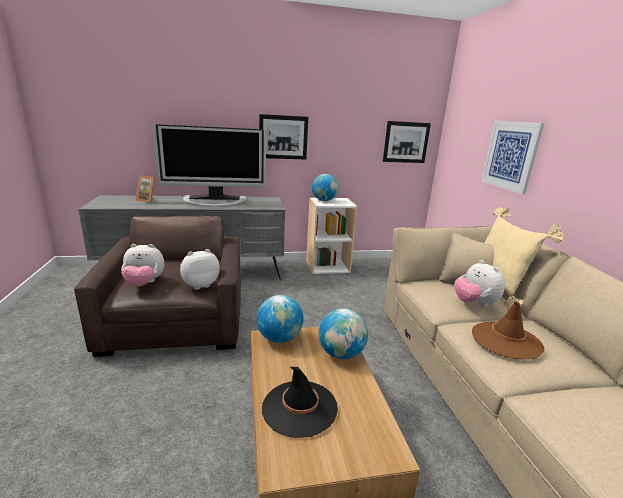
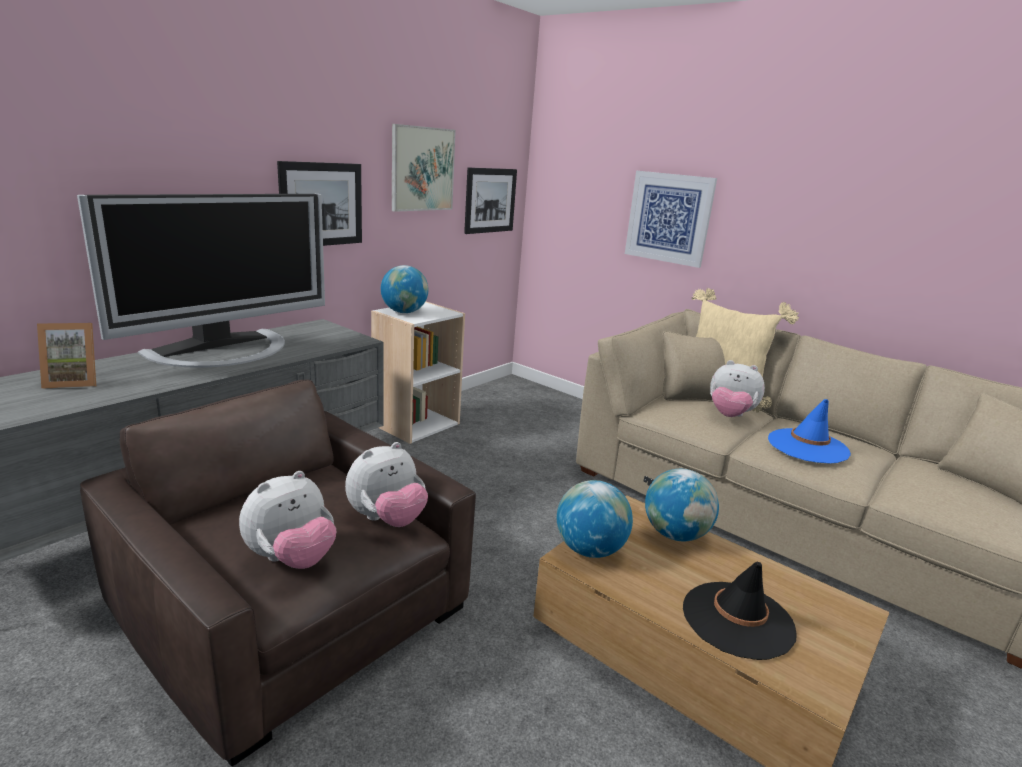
camera: 40 degrees left, 0 degrees up
(199, 285) = (387, 520): plush toy -> plush toy turned 150 degrees counterclockwise
(352, 120) = (422, 169): none -> picture
(506, 340) = (807, 446): brown hat -> blue hat

